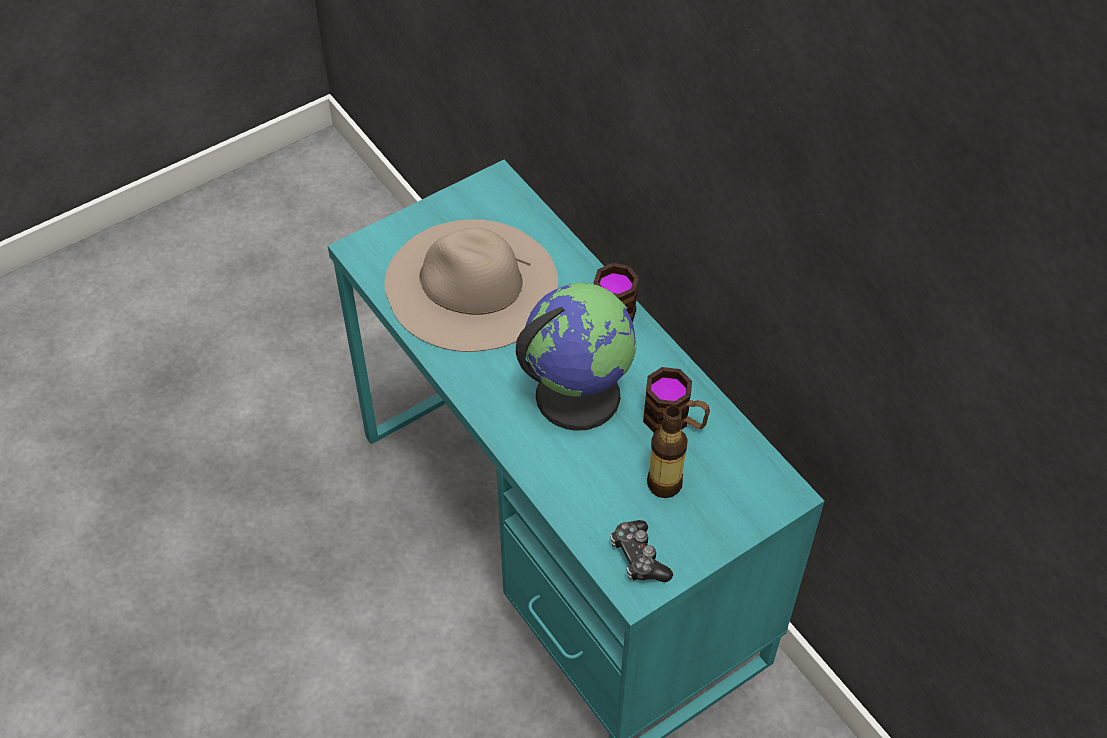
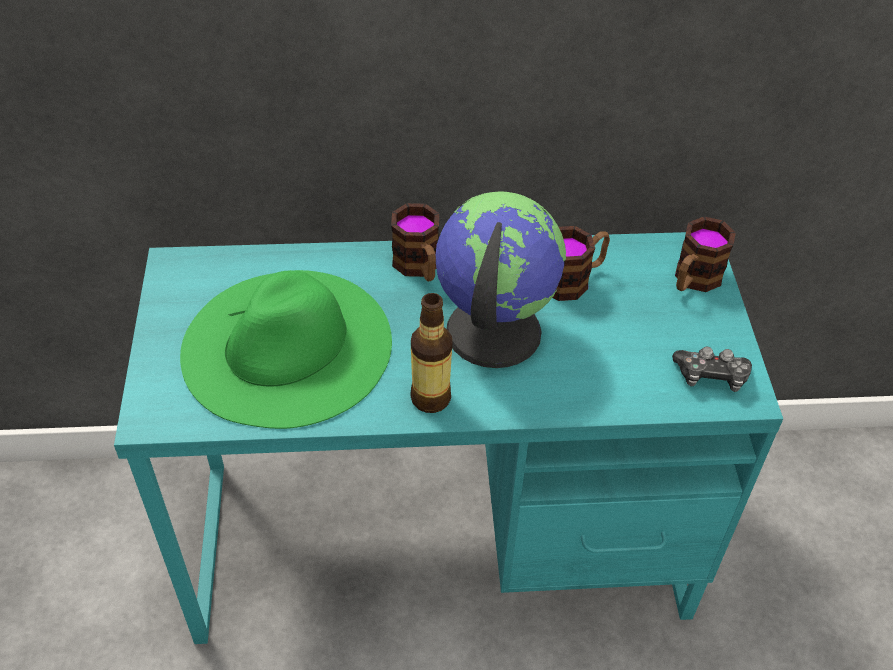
camera: 60 degrees left, 5 degrees down
(471, 284) = (287, 346): beige hat -> green hat
(664, 484) = (638, 320): bottle -> bottle (430, 398)
(742, 504) = (693, 280): none -> mug

